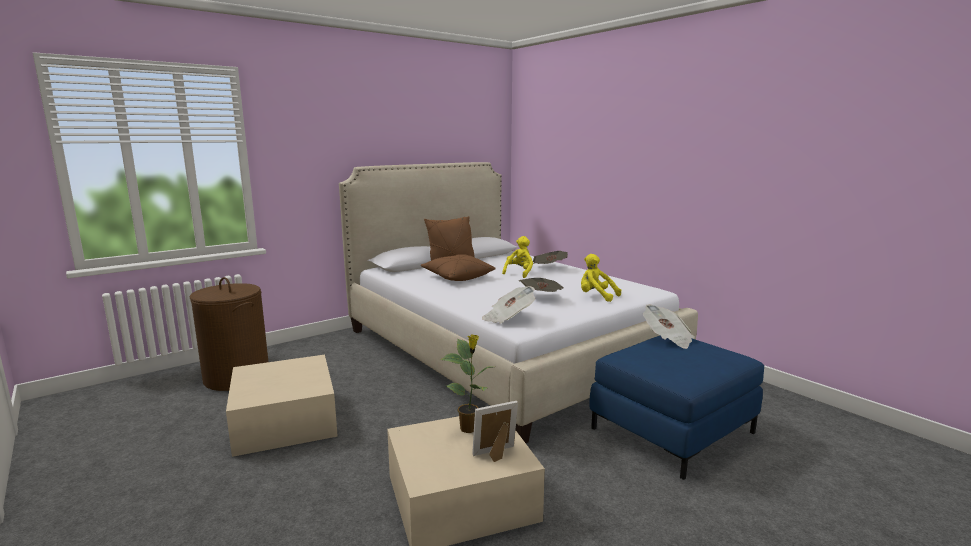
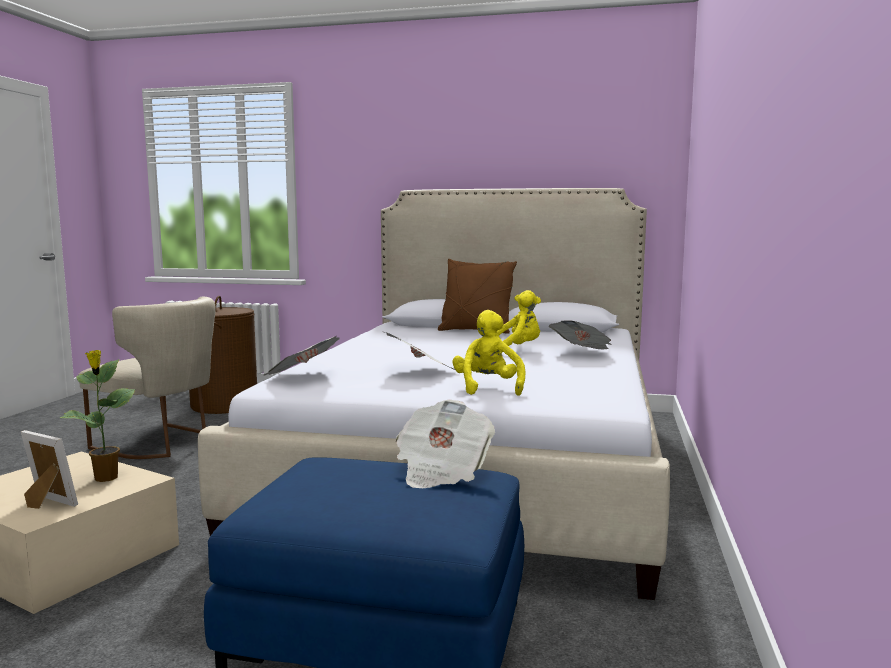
camera: 50 degrees right, 5 degrees down
(285, 420) = (161, 444): beige storage box -> beige chair
(457, 277) = (431, 339): brown pillow -> none

